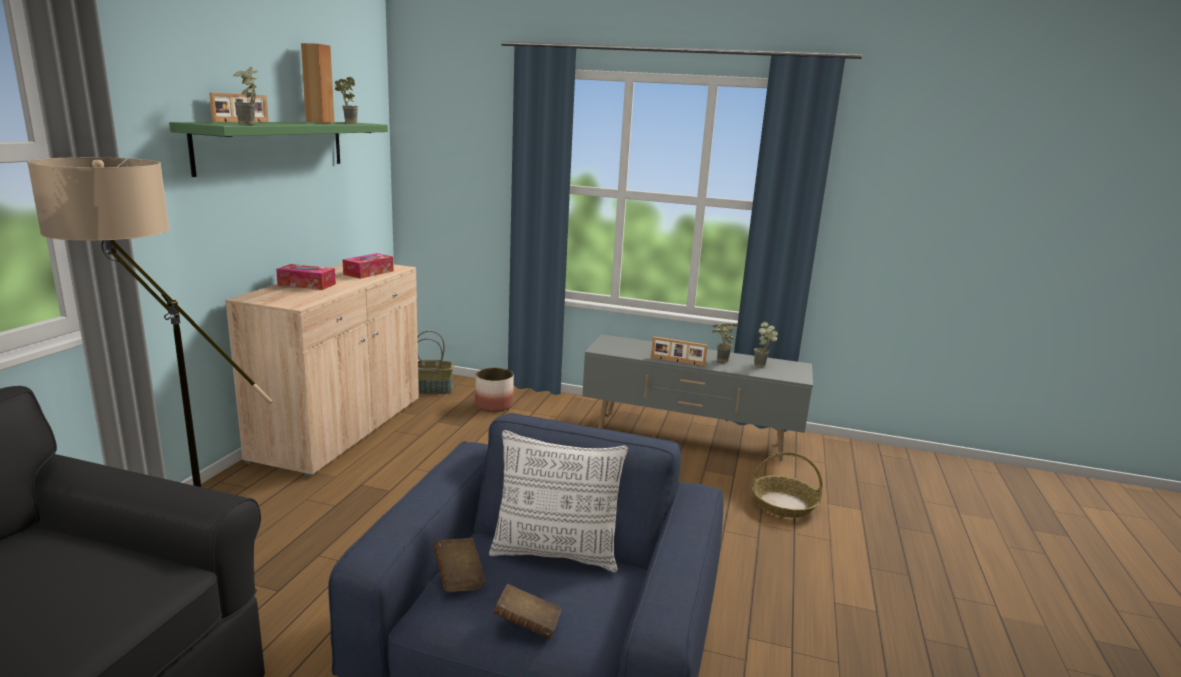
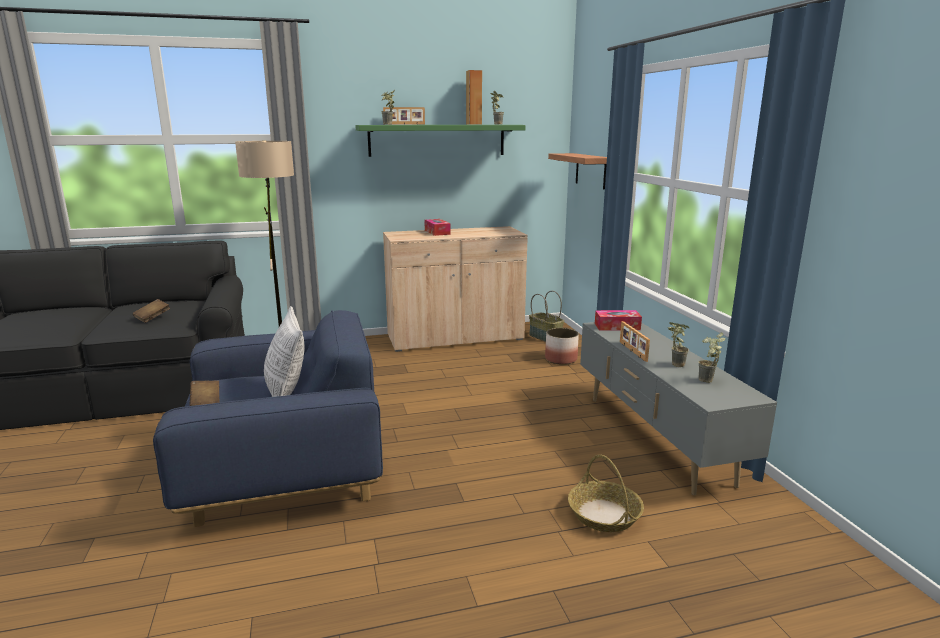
camera: 60 degrees right, 0 degrees up
(368, 273) = (488, 232): tissue box -> tissue box (617, 326)
(453, 180) = (590, 170): none -> shelf
(459, 577) = (240, 378): brown book -> brown book (152, 318)

